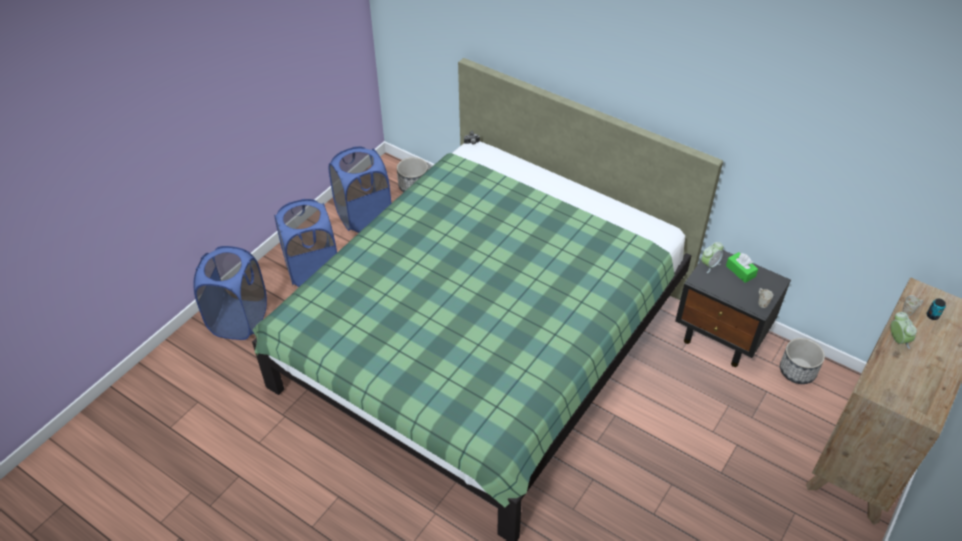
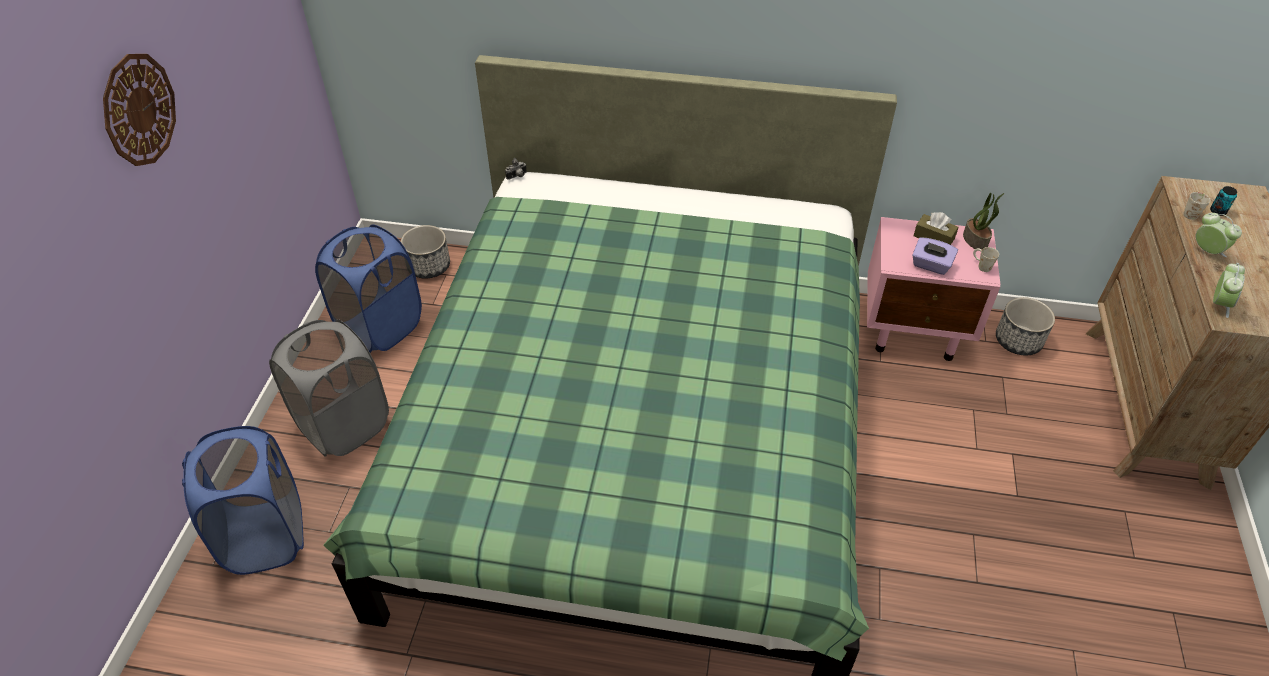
camera: 25 degrees left, 0 degrees up
(231, 51) = (139, 109): none -> wall clock
(313, 270) = (344, 425): blue laundry basket -> grey laundry basket
(709, 265) = (895, 241): alarm clock -> alarm clock (1218, 304)
(721, 337) = (914, 330): black nightstand -> pink nightstand
(723, 290) = (930, 265): none -> purple tissue box
(740, 271) = (933, 237): green tissue box -> brown tissue box
(771, 283) = (976, 240): none -> potted plant

